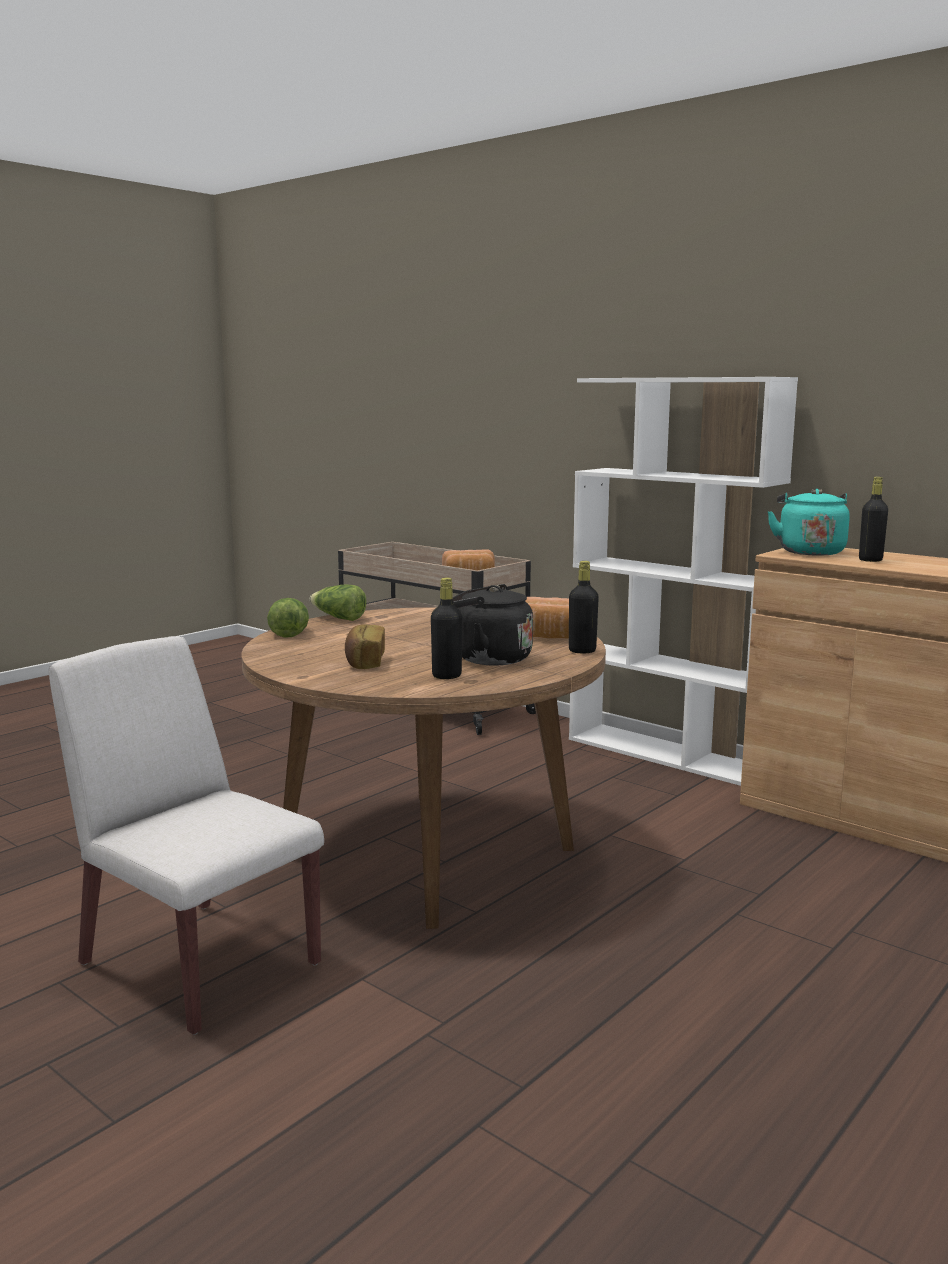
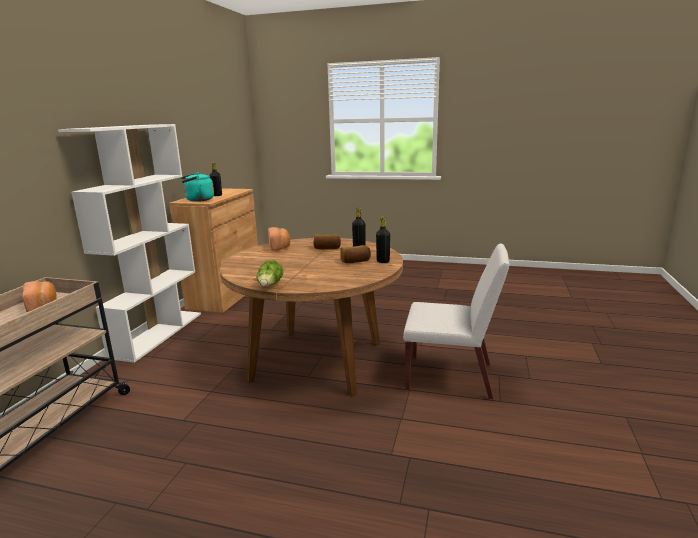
camera: 115 degrees left, 5 degrees up
(197, 962) = (451, 377): white chair -> white chair turned 90 degrees counterclockwise
(288, 632) = (316, 286): lettuce -> none
(487, 659) = (327, 248): black kettle -> bread
(582, 651) = (299, 240): black bottle -> black bottle (383, 261)

